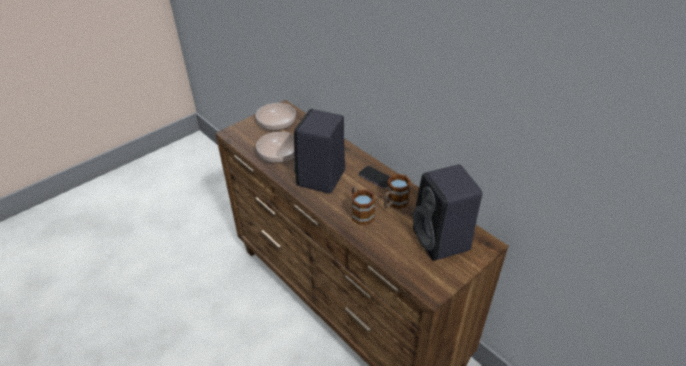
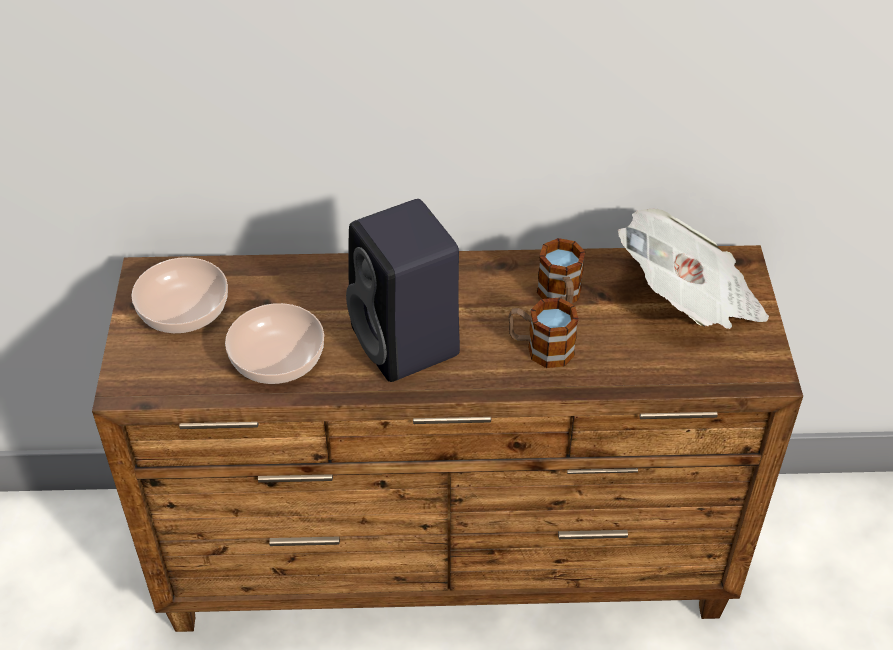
camera: 50 degrees left, 5 degrees up
(376, 178) = (482, 280): phone -> none
(442, 241) = (689, 301): black speaker -> newspaper

